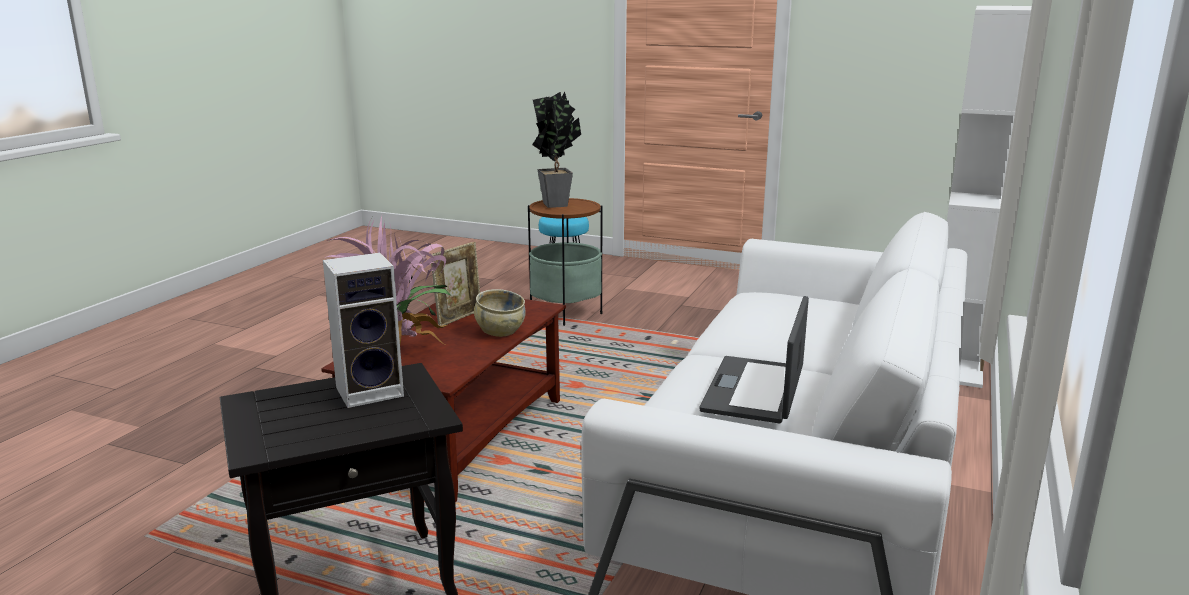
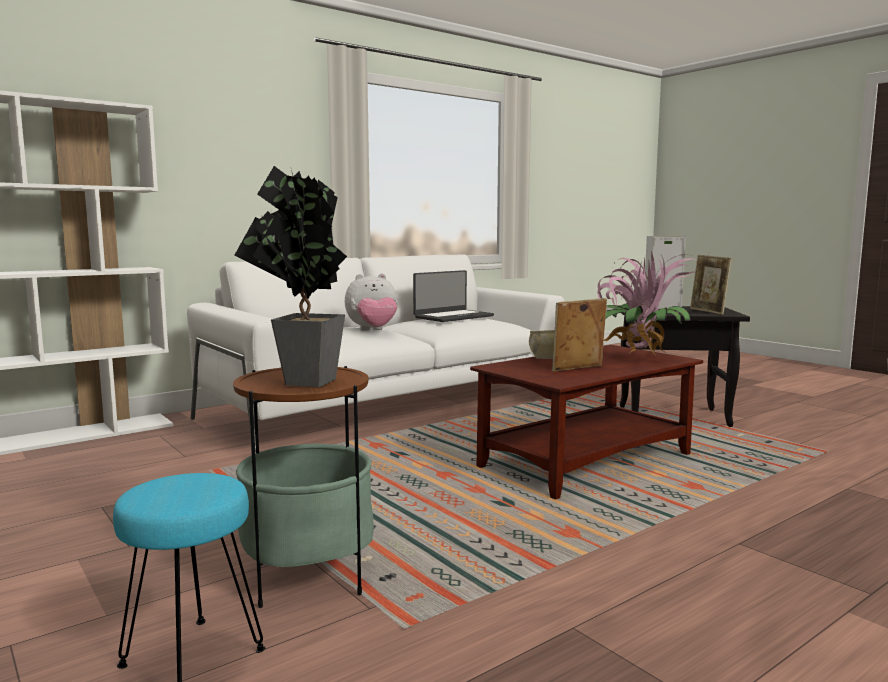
camera: 150 degrees left, 10 degrees down
(283, 407) = (708, 311): none -> picture frame
(760, 322) = (373, 330): none -> plush toy

